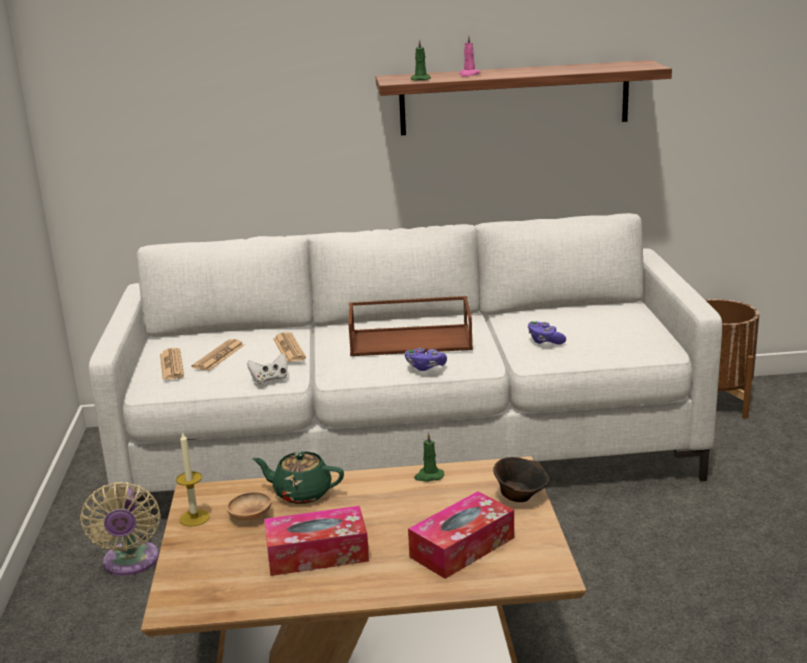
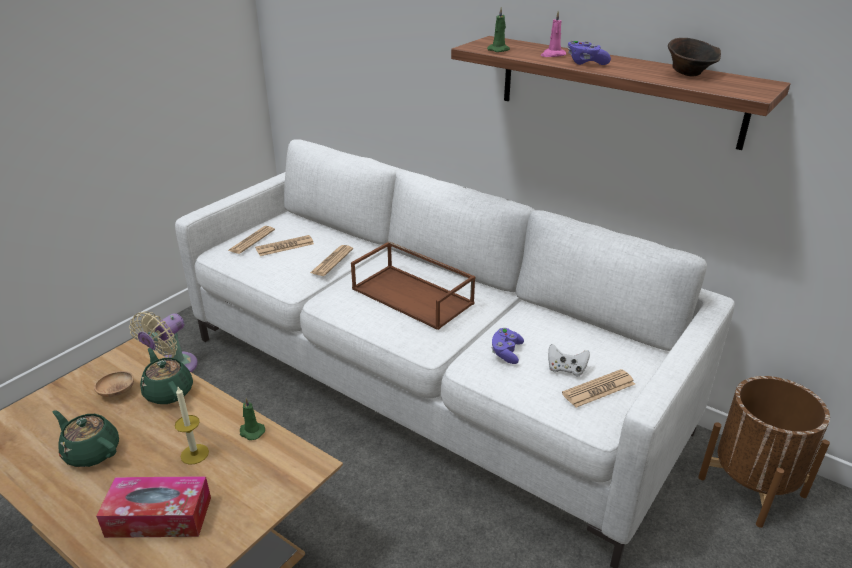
camera: 40 degrees right, 10 degrees up
(194, 518) = (96, 372): candle -> candle (194, 454)
(270, 379) = (280, 282): white game controller -> white game controller (566, 369)
(317, 554) = (91, 452): tissue box -> green teapot
(425, 367) = (380, 328): purple game controller -> purple game controller (585, 63)
(520, 496) = (268, 498): brown bowl -> brown bowl (689, 74)
(636, 333) = (598, 389): none -> newspaper

